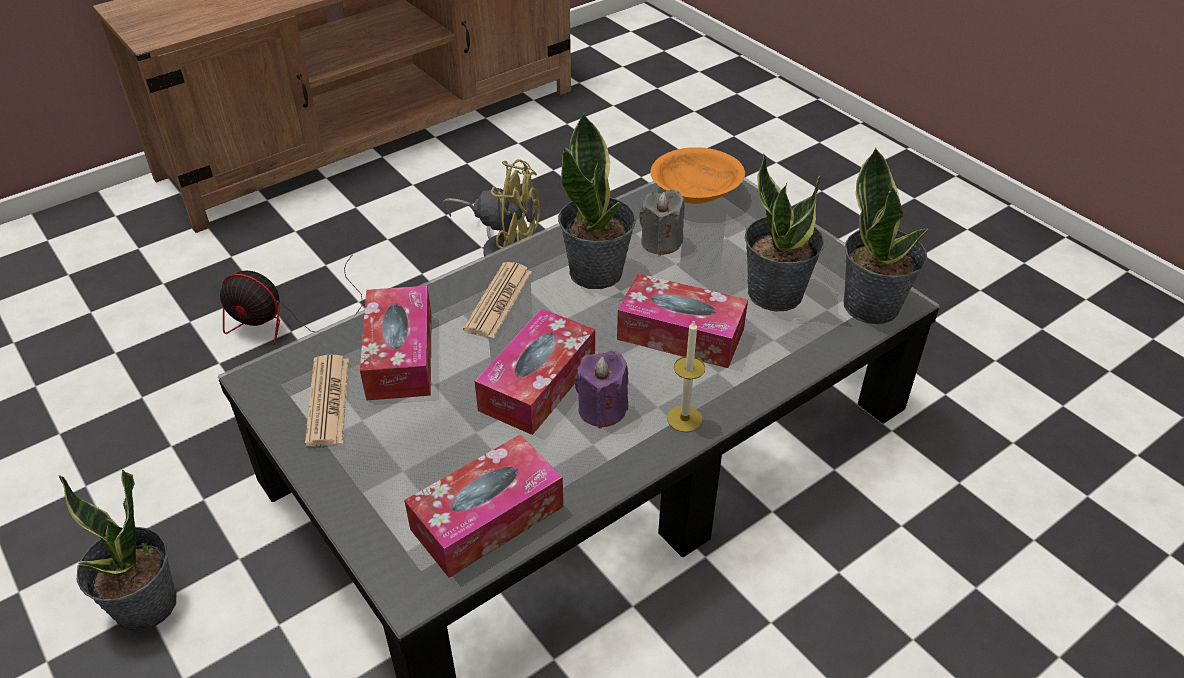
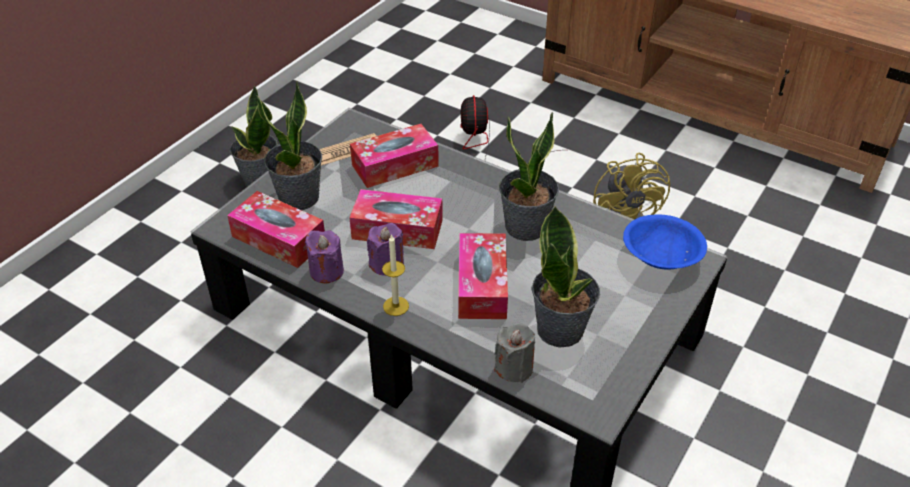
camera: 70 degrees right, 0 degrees up
(498, 301) = (468, 190): newspaper -> none
(586, 475) = (326, 271): none -> purple candle
(661, 243) = (582, 252): grey candle -> grey candle (514, 368)
(695, 194) = (660, 258): orange bowl -> blue bowl
(872, 305) = (581, 394): potted plant -> potted plant (299, 198)

